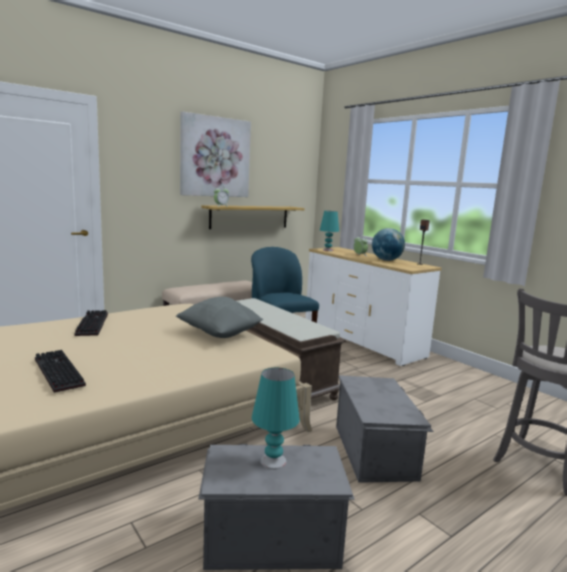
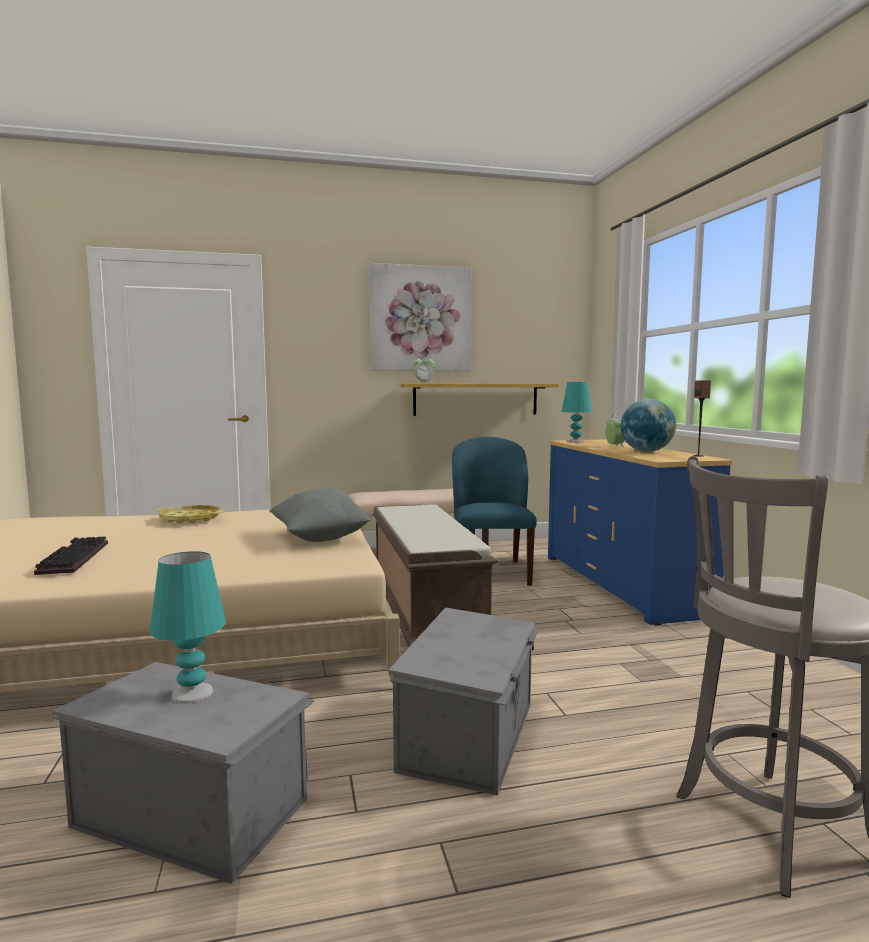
camera: 25 degrees right, 5 degrees down
(91, 324) = (191, 519): keyboard -> yellow tray
(362, 340) = (622, 584): white dresser -> blue dresser

